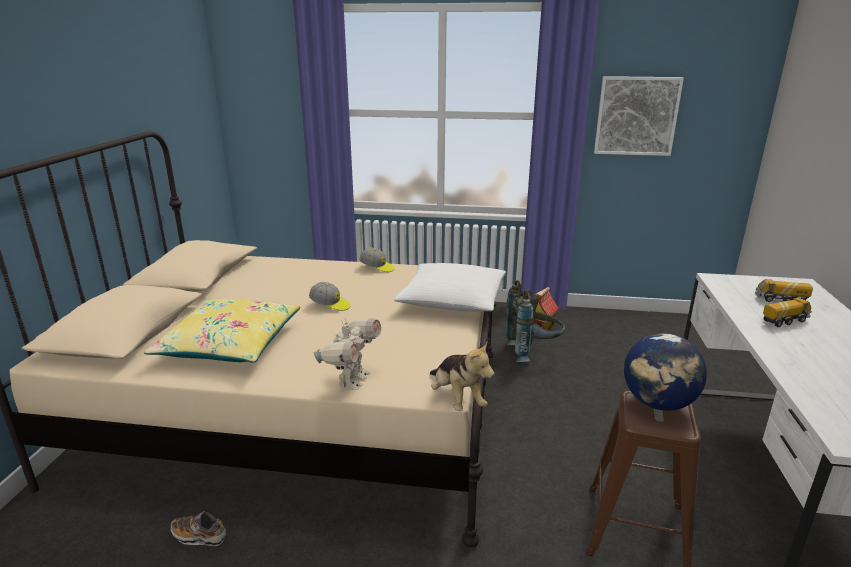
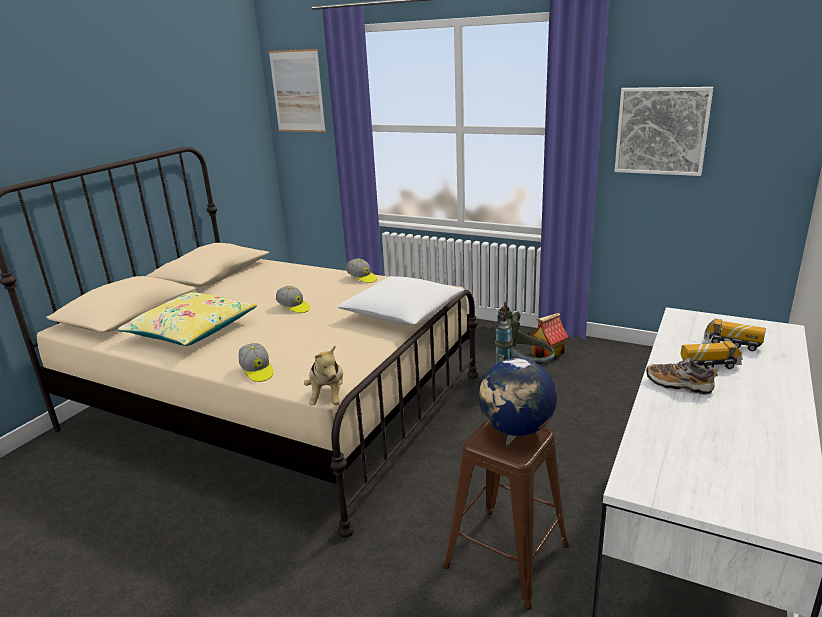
camera: 20 degrees right, 0 degrees up
(199, 536) = (144, 484): shoe -> shoe (679, 385)
(254, 73) = (297, 91): none -> picture
(351, 380) = (257, 371): toy robot -> cap

